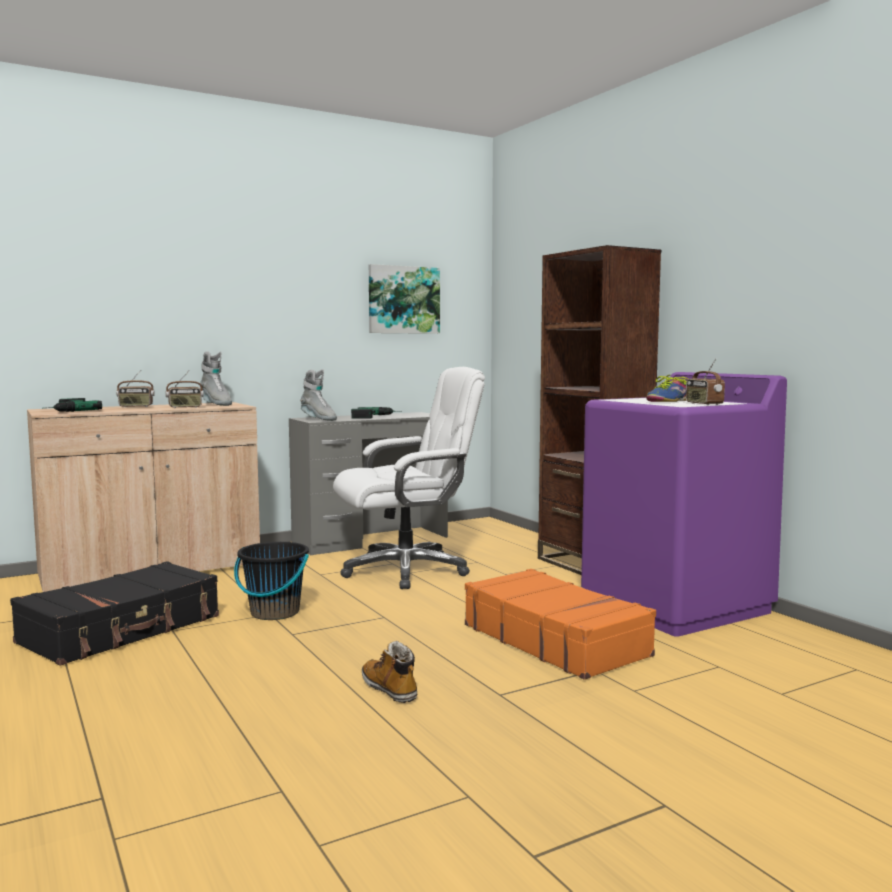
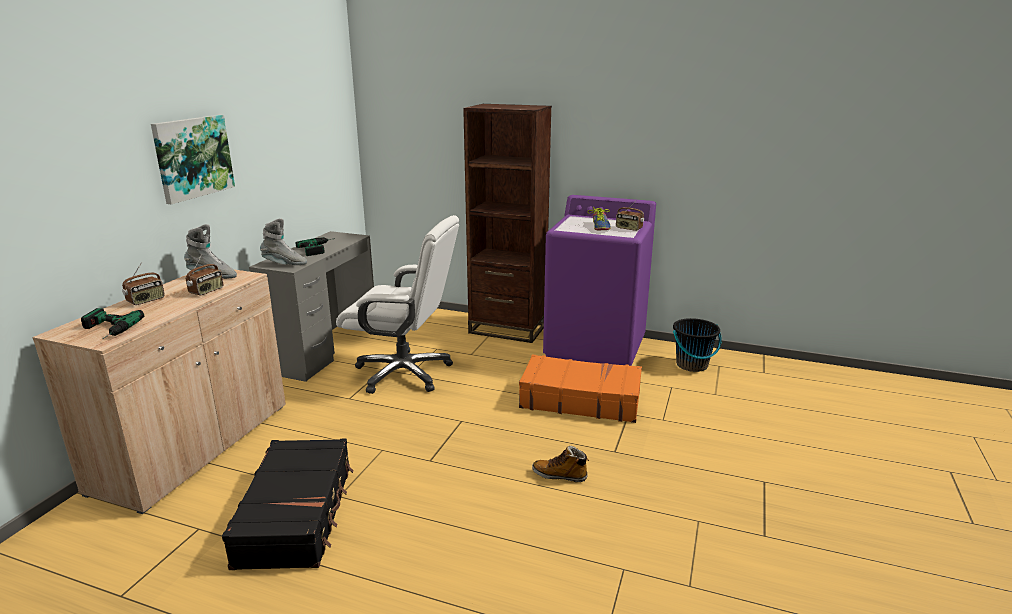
camera: 40 degrees left, 15 degrees up
(274, 612) = (383, 447): black bucket -> black bucket (692, 365)
(403, 300) = (306, 135): picture -> picture (193, 157)
(407, 570) = (404, 373): white office chair -> white office chair turned 75 degrees clockwise

